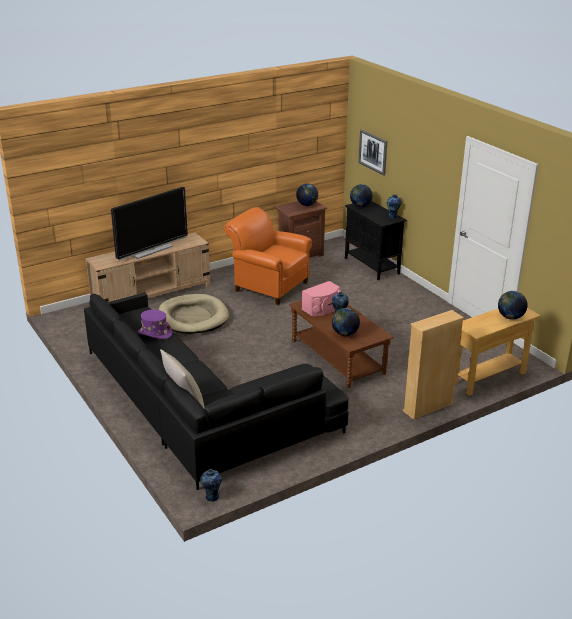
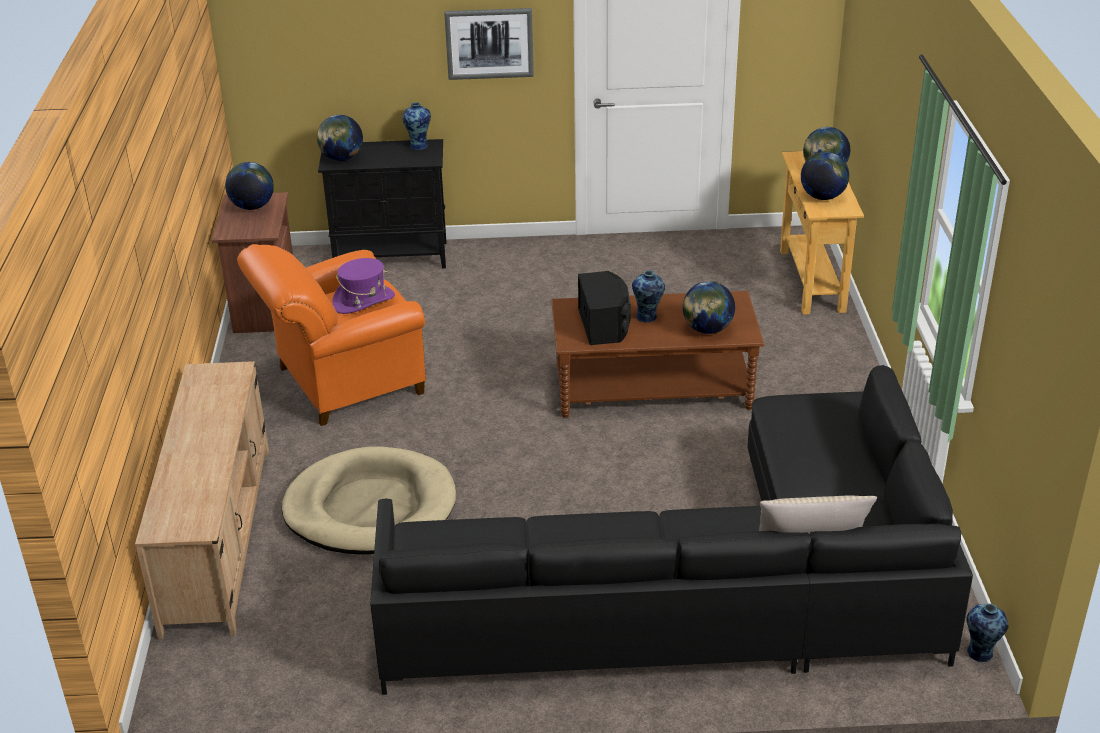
camera: 60 degrees left, 5 degrees up
(151, 250) = (205, 440): television -> none
(154, 333) = (524, 539): purple hat -> purple hat (364, 301)
(322, 308) = (604, 324): pink speaker -> black speaker
(373, 152) = (313, 48): picture -> picture (489, 43)
(428, 407) = (853, 356): beige bookcase -> none
(480, 323) = (822, 197): none -> globe

